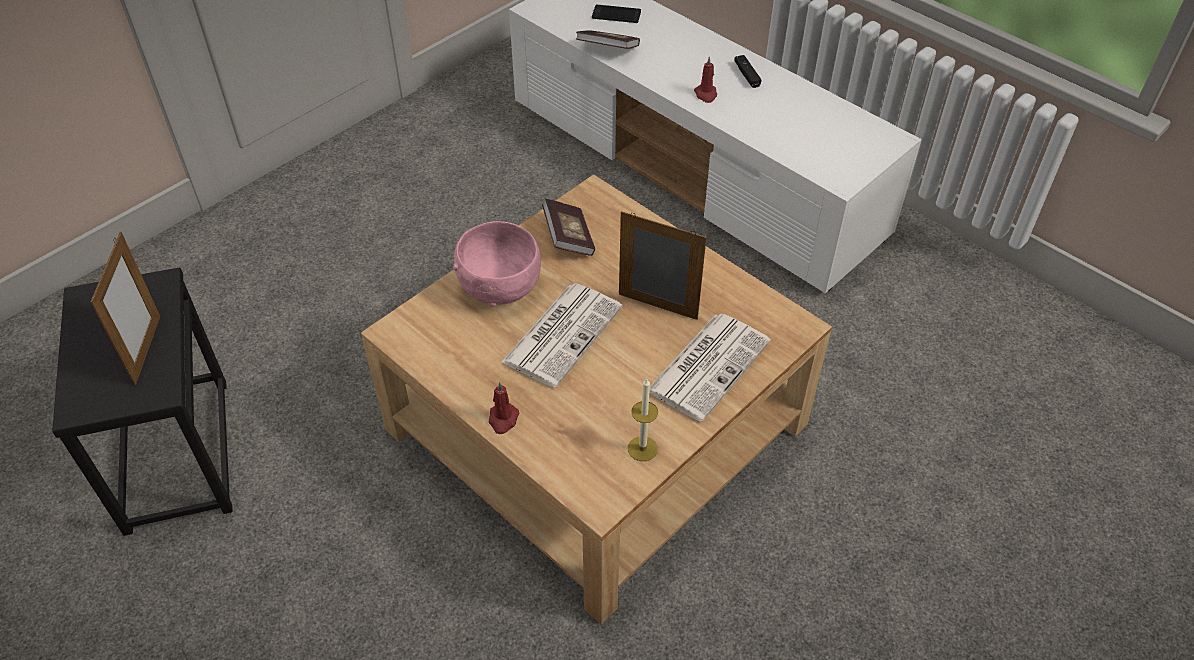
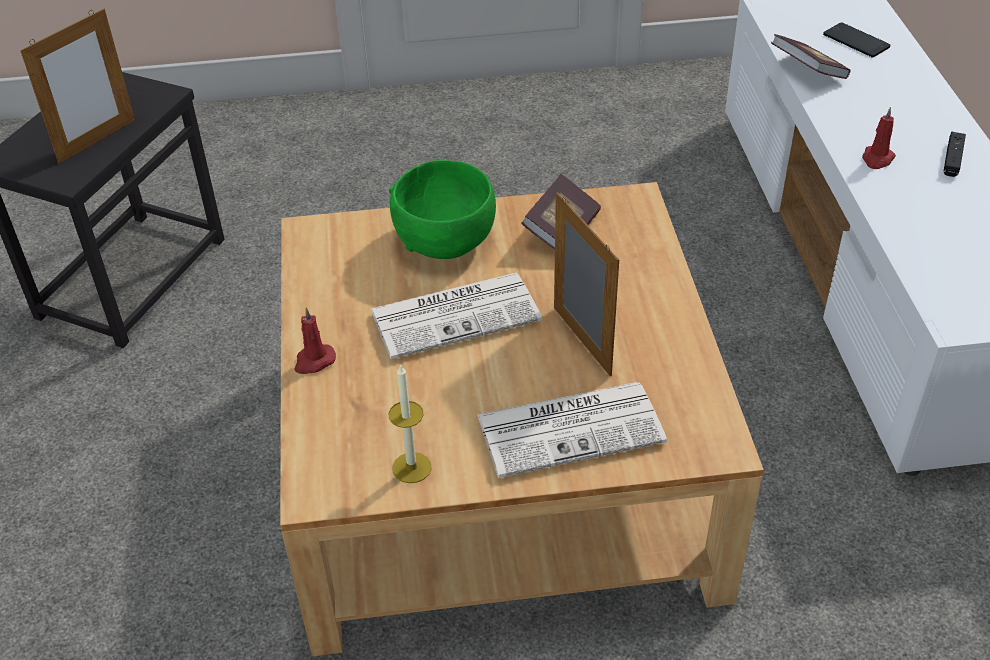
camera: 40 degrees right, 5 degrees down
(499, 285) = (445, 240): pink bowl -> green bowl

